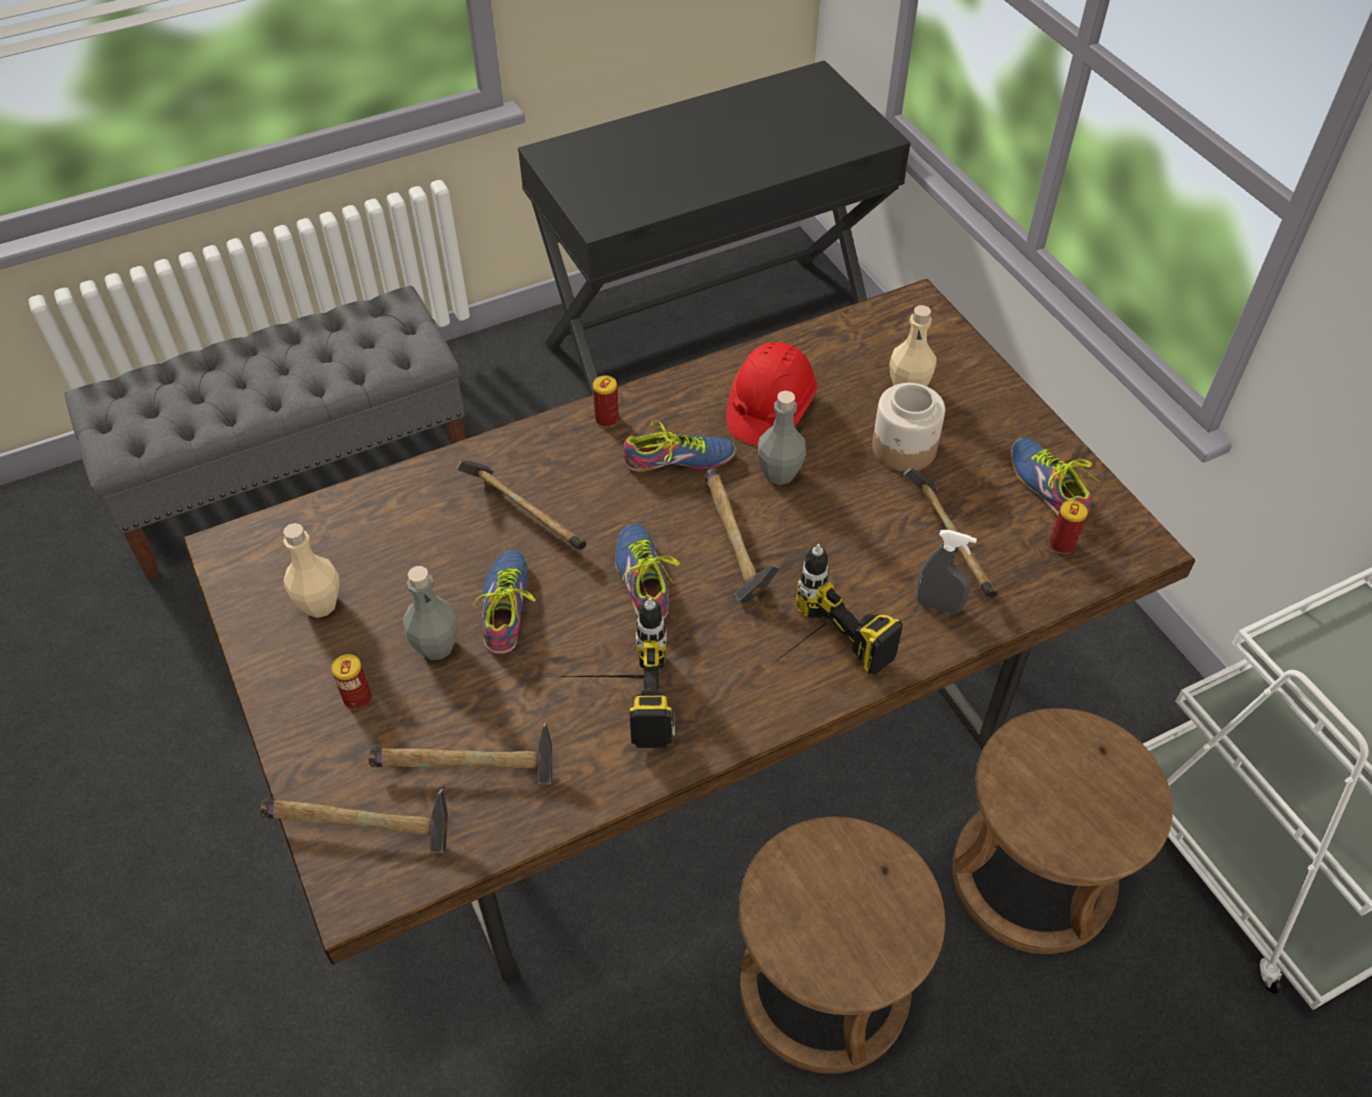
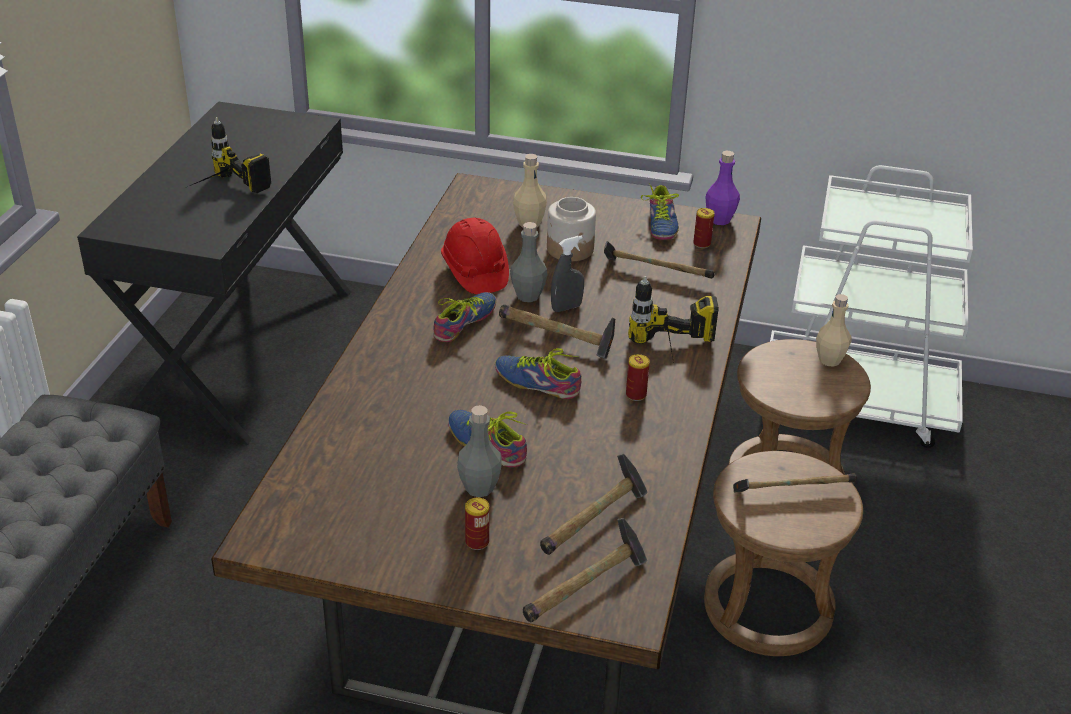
camera: 50 degrees left, 15 degrees down
(320, 604) = (373, 521): beige bottle -> beige bottle (829, 360)
(523, 514) = (420, 400): hammer -> hammer (789, 493)
(607, 419) = (391, 329): can -> can (636, 395)
(609, 699) = (610, 441): power drill -> power drill (221, 192)
(938, 605) = (691, 300): grey spray bottle -> grey spray bottle (566, 308)
(1050, 484) = (659, 224): shoe -> shoe turned 105 degrees counterclockwise
(1133, 528) = (719, 220): none -> purple bottle

